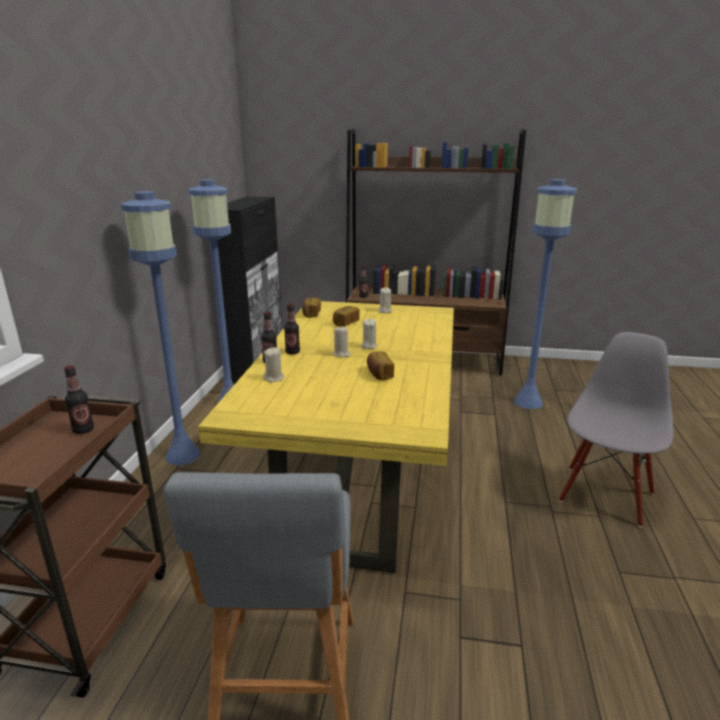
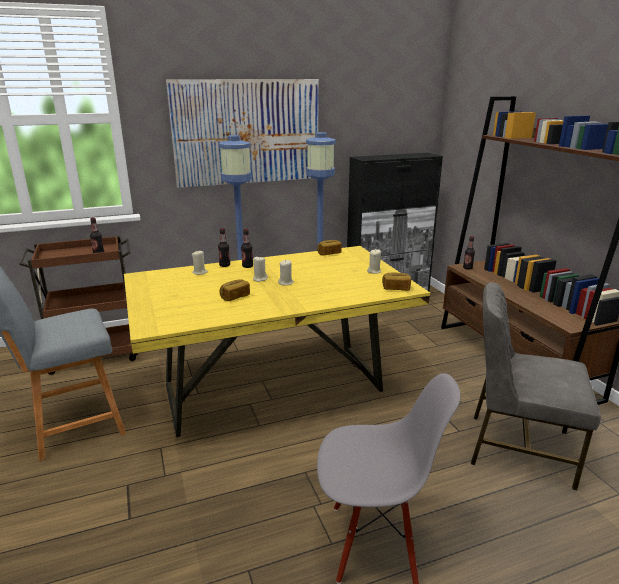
camera: 60 degrees right, 0 degrees up
(123, 188) = (247, 132): none -> picture
(345, 323) = (325, 266): bread -> bread (396, 288)
(527, 402) = (517, 448): blue floor lamp -> grey chair

